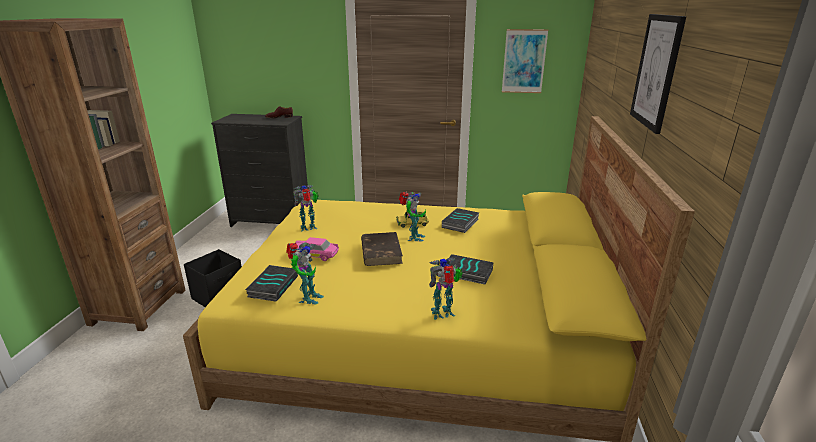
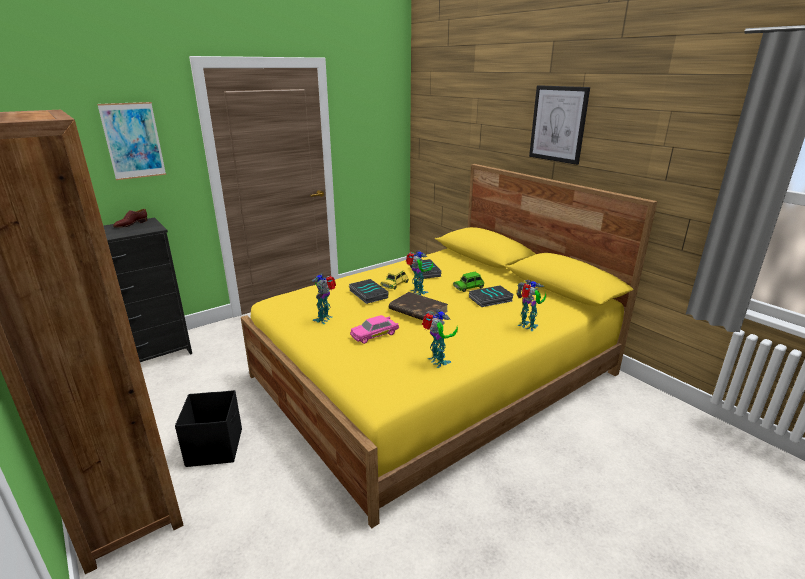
camera: 45 degrees left, 0 degrees up
(272, 286) = (396, 368): book -> book (367, 294)
(444, 314) = (527, 327): toy robot -> toy robot turned 105 degrees clockwise
(471, 252) = (468, 286): none -> green toy car
(524, 61) = (369, 128): picture -> picture (133, 141)

